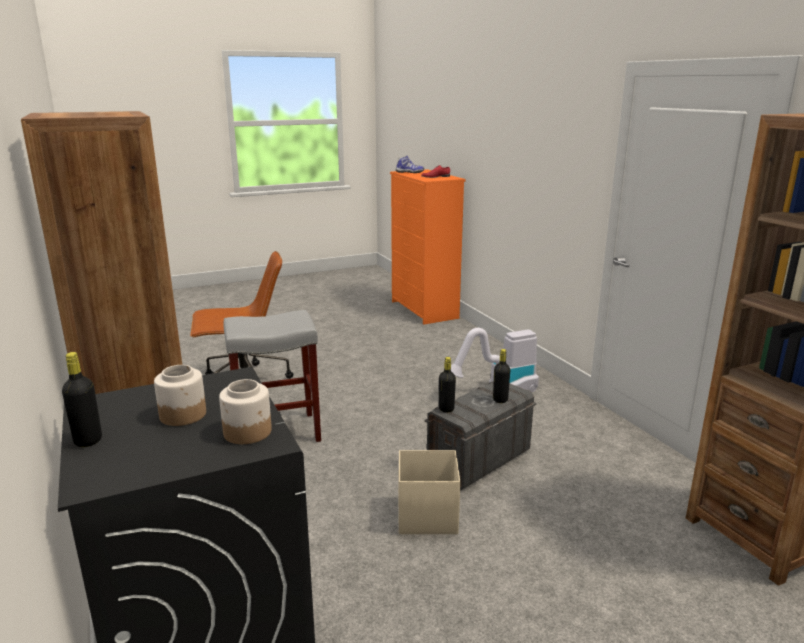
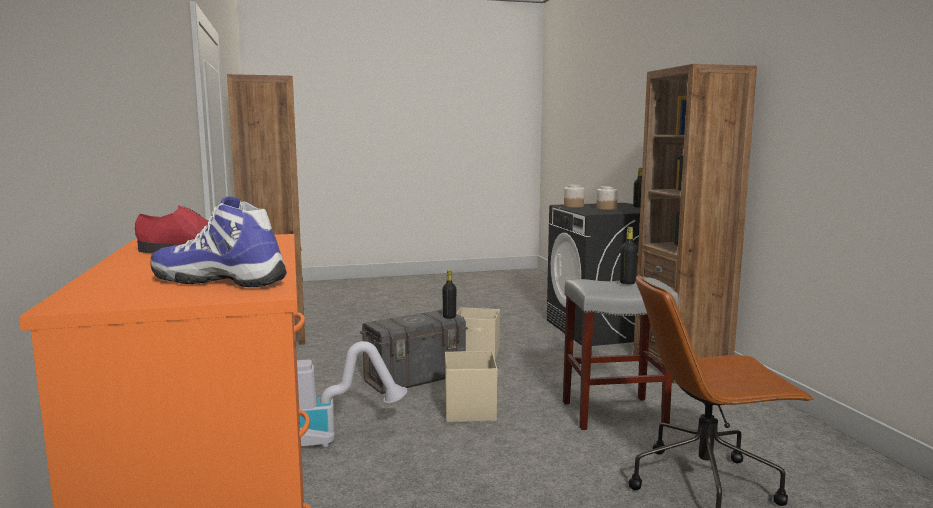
camera: 170 degrees left, 10 degrees down
(404, 424) = (470, 410): none -> beige storage box
(500, 400) = (398, 319): black bottle -> black bottle (627, 283)

